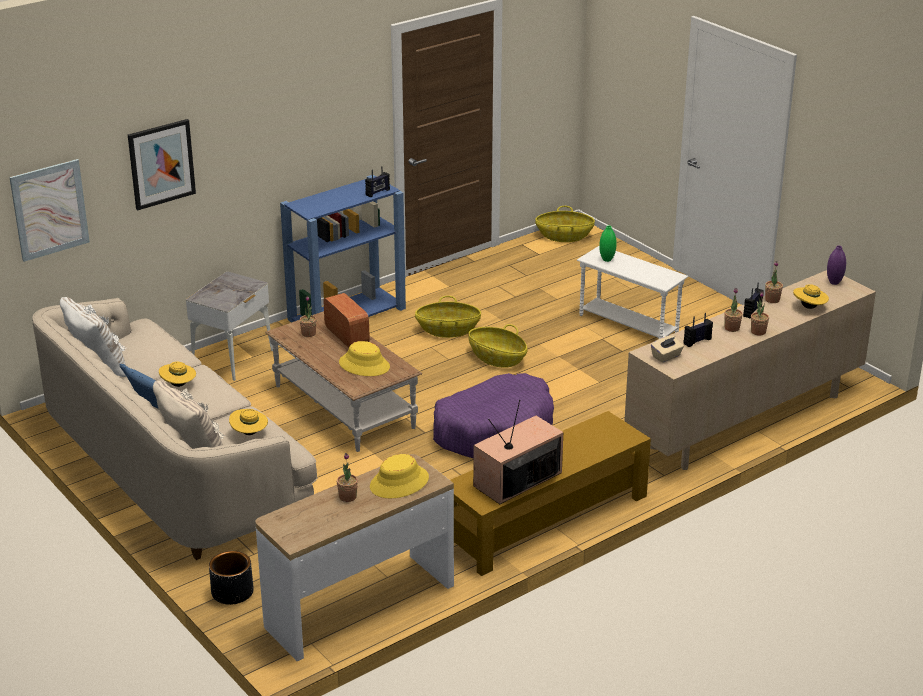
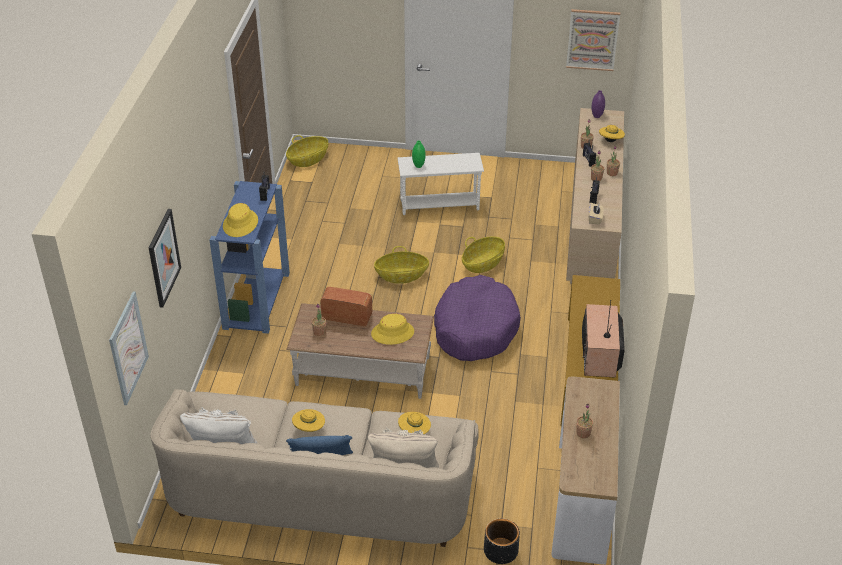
camera: 45 degrees left, 10 degrees up
(234, 358) = (232, 383): side table -> none
(399, 483) = (593, 402): yellow hat -> yellow hat (240, 223)
(448, 330) = (341, 273): basket -> basket (483, 263)
(867, 183) = (592, 39): none -> picture

